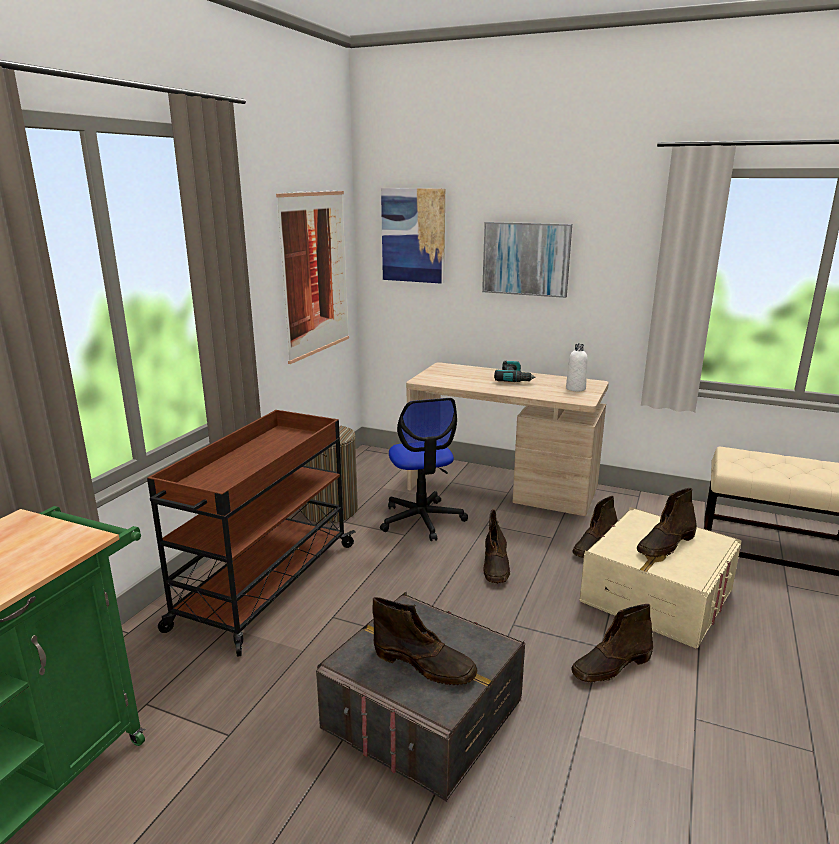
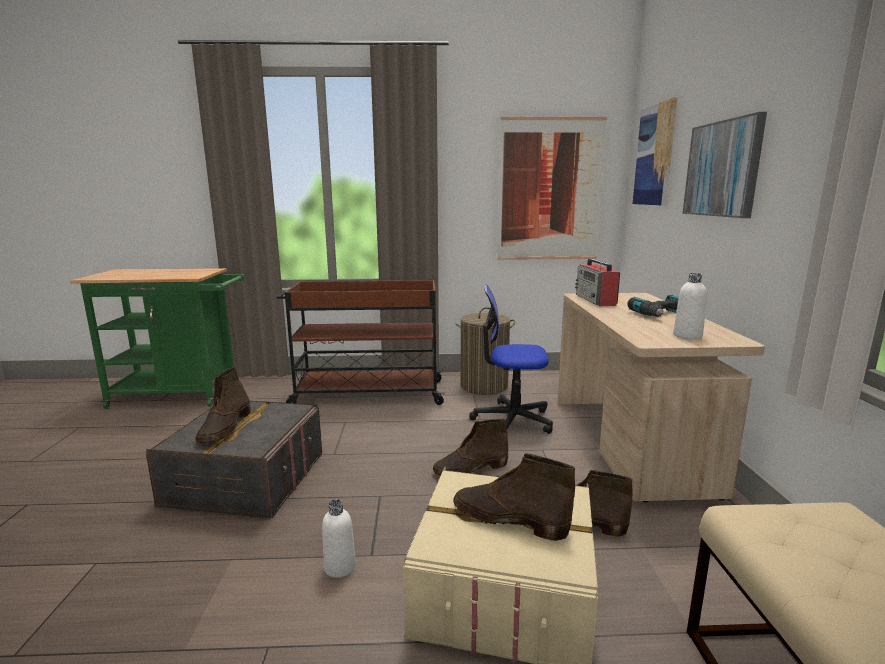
camera: 65 degrees right, 5 degrees down
(422, 520) = (512, 420): office chair -> office chair turned 45 degrees clockwise
(447, 381) = (596, 300): none -> radio
(611, 666) = (340, 567): brown boot -> white bottle

